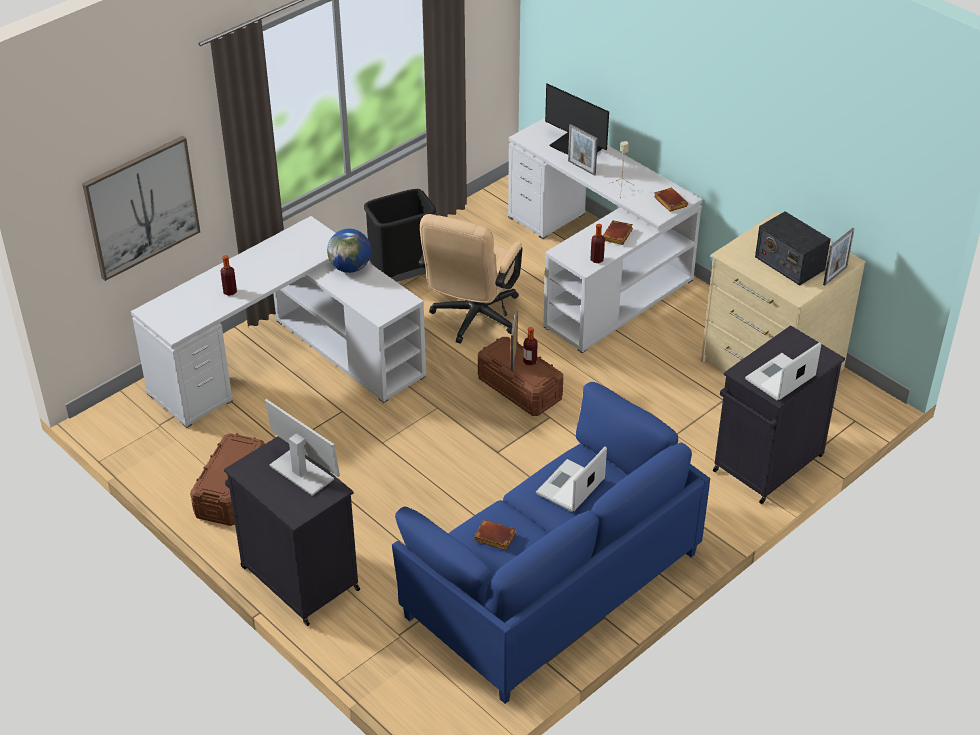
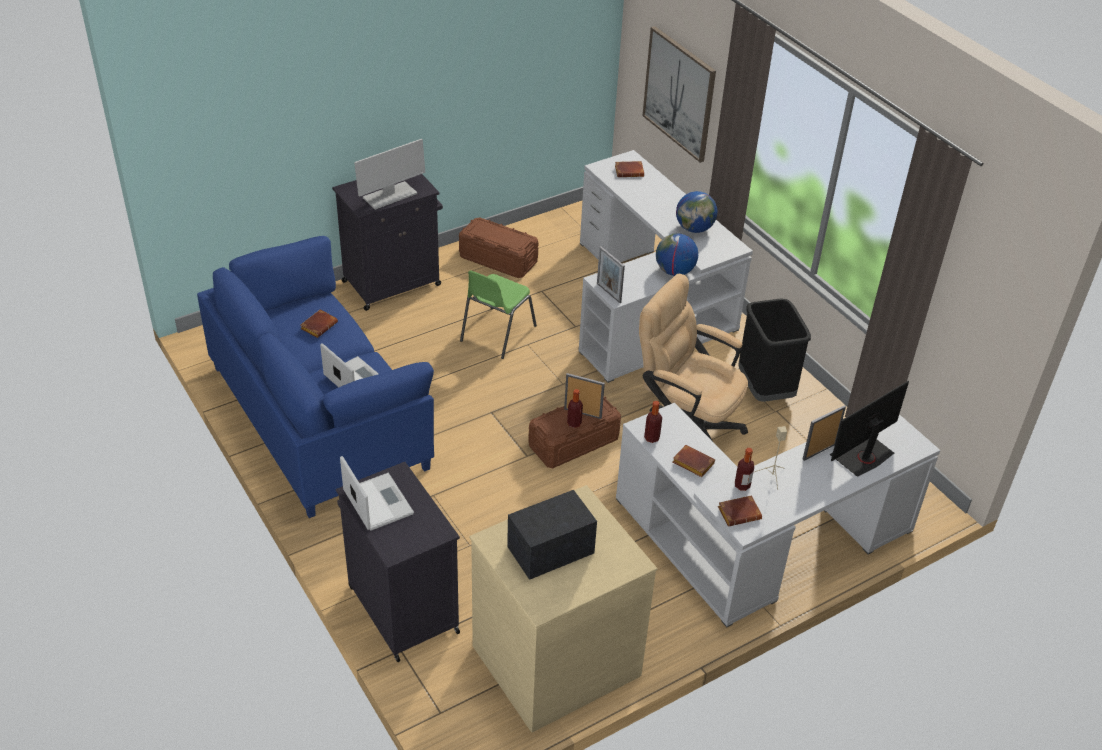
camera: 100 degrees right, 0 degrees up
(179, 308) = (630, 171): none -> brown book
(230, 291) = (646, 197): bottle -> bottle (742, 485)
(282, 254) = (694, 228): none -> globe
(371, 469) = (496, 333): none -> green chair
(835, 275) = (515, 586): picture frame -> picture frame (608, 293)

